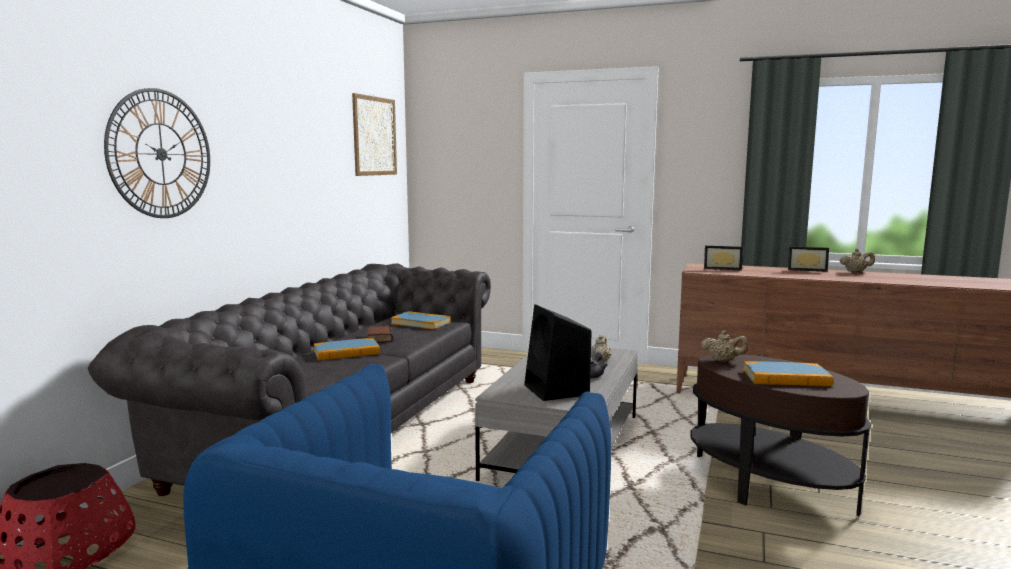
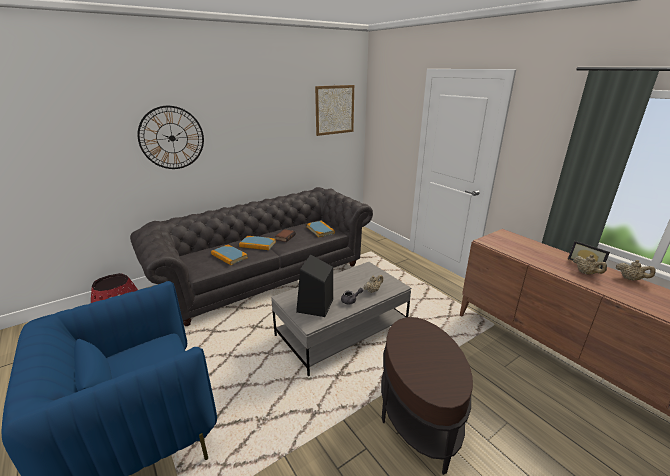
camera: 35 degrees right, 15 degrees up
(722, 268) = (513, 243): picture frame -> none
(723, 361) = (411, 327): beige teapot -> beige teapot (586, 273)
(786, 378) = (423, 363): book -> book (229, 256)

